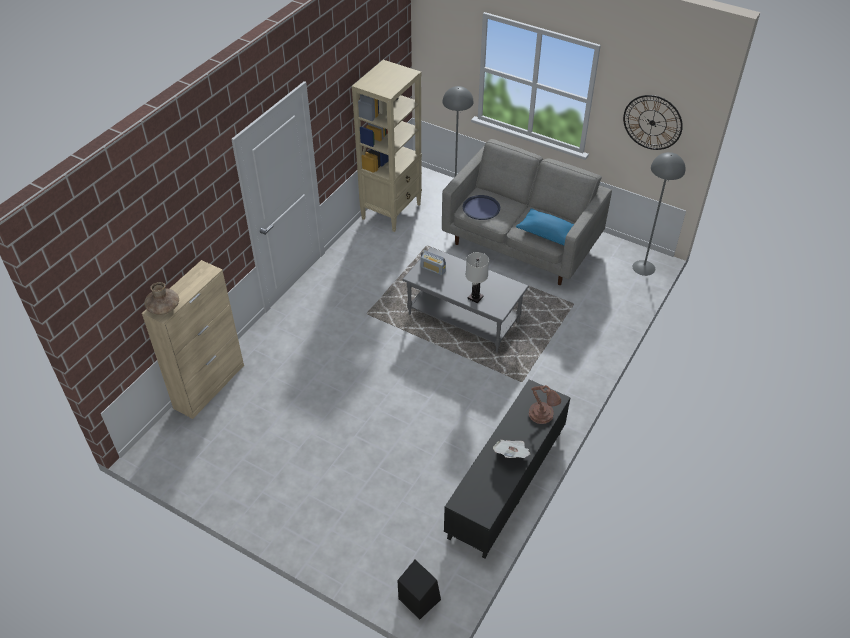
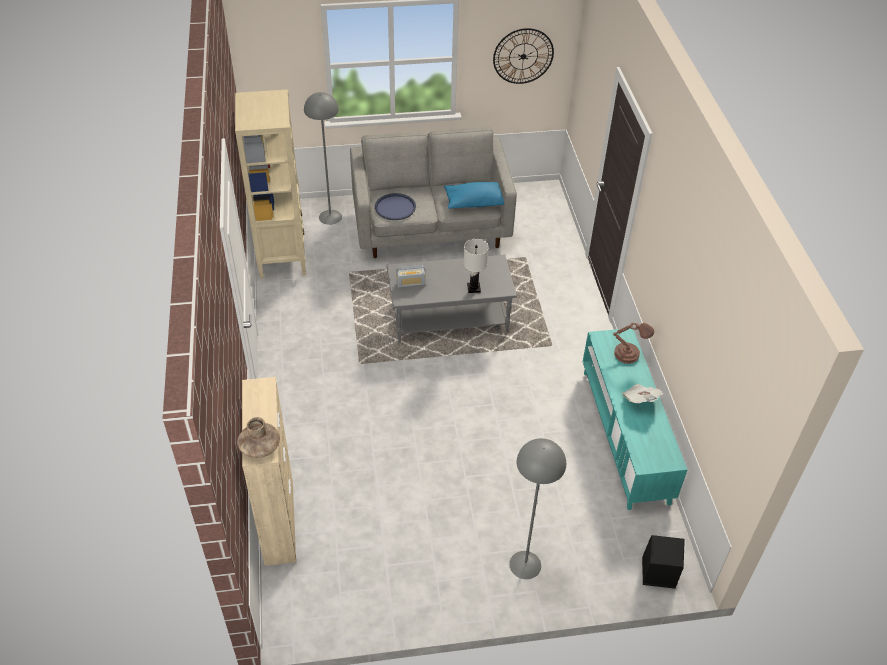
camera: 40 degrees left, 0 degrees up
(506, 483) = (624, 435): black tv stand -> turquoise tv stand
(644, 267) = (547, 199): grey floor lamp -> grey floor lamp (525, 564)

